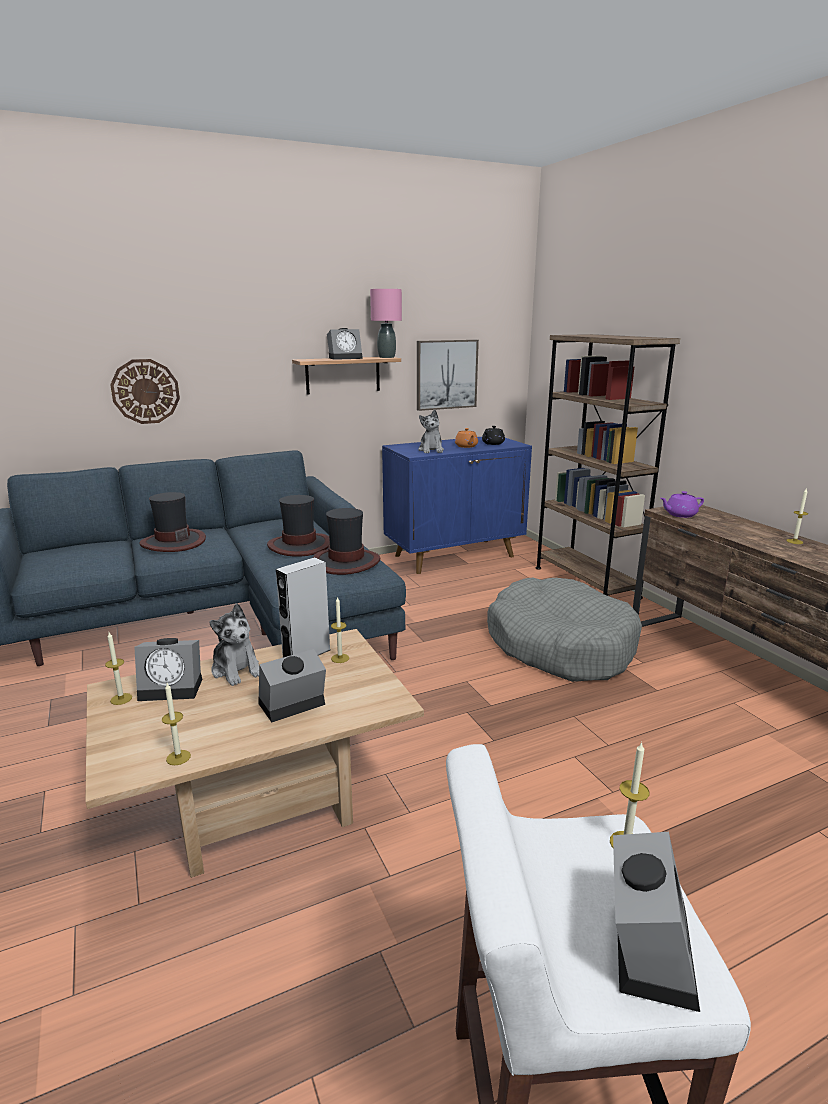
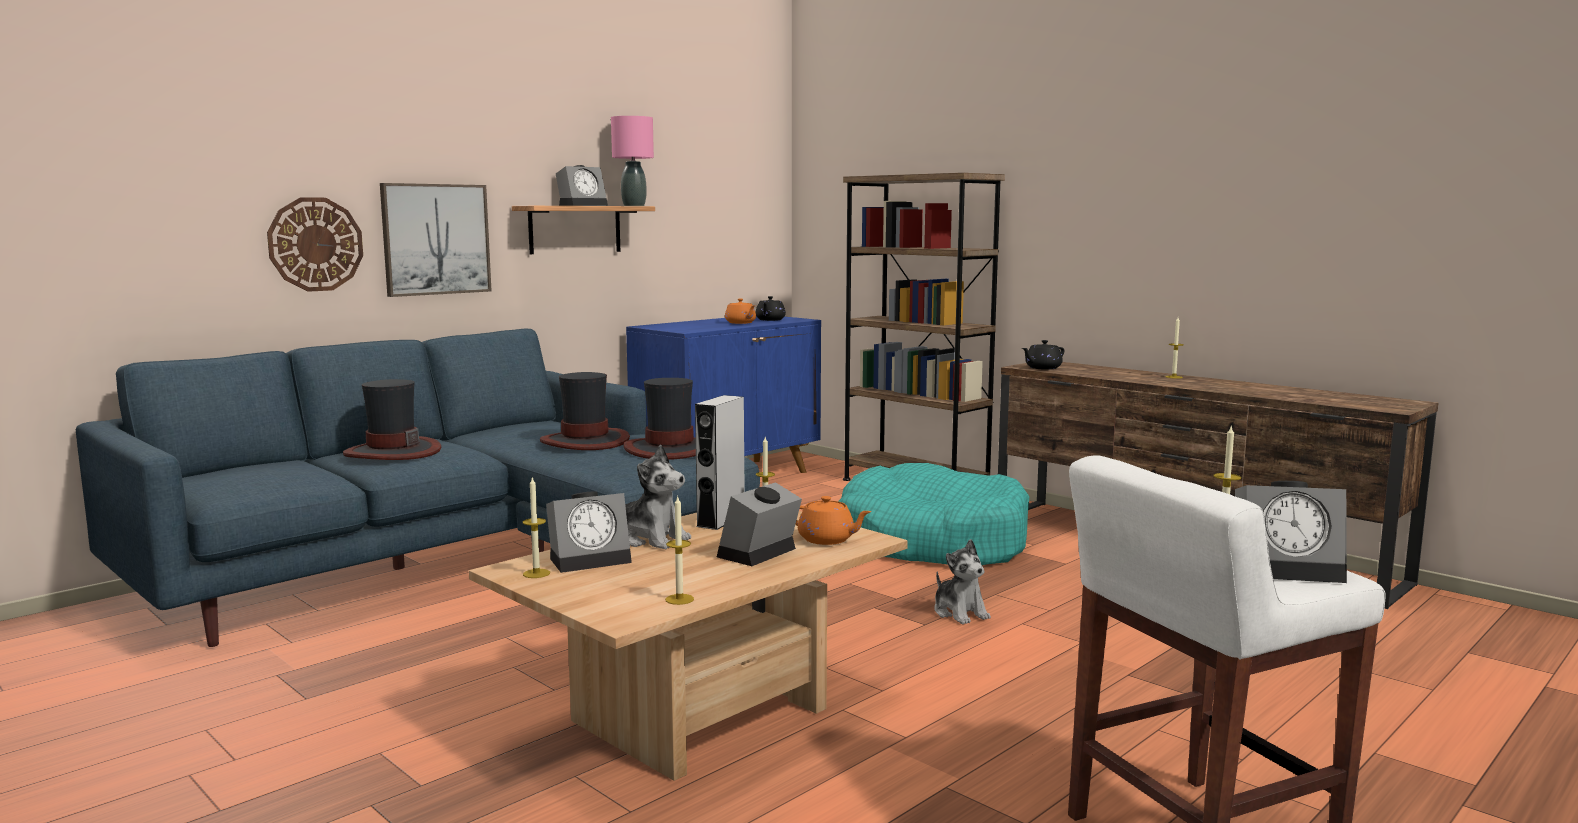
camera: 20 degrees left, 10 degrees down
(360, 697) = (827, 540): none -> orange teapot
(431, 450) = (701, 327): plush toy -> plush toy (960, 613)
(446, 374) = (699, 233): picture -> picture (436, 239)
(560, 645) = (932, 542): grey dog bed -> turquoise dog bed
(647, 944) = (1289, 568): alarm clock -> alarm clock turned 105 degrees clockwise
(680, 515) = (1042, 368): purple teapot -> black teapot

